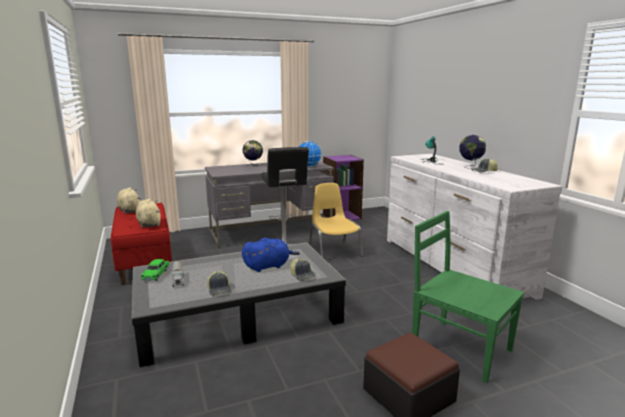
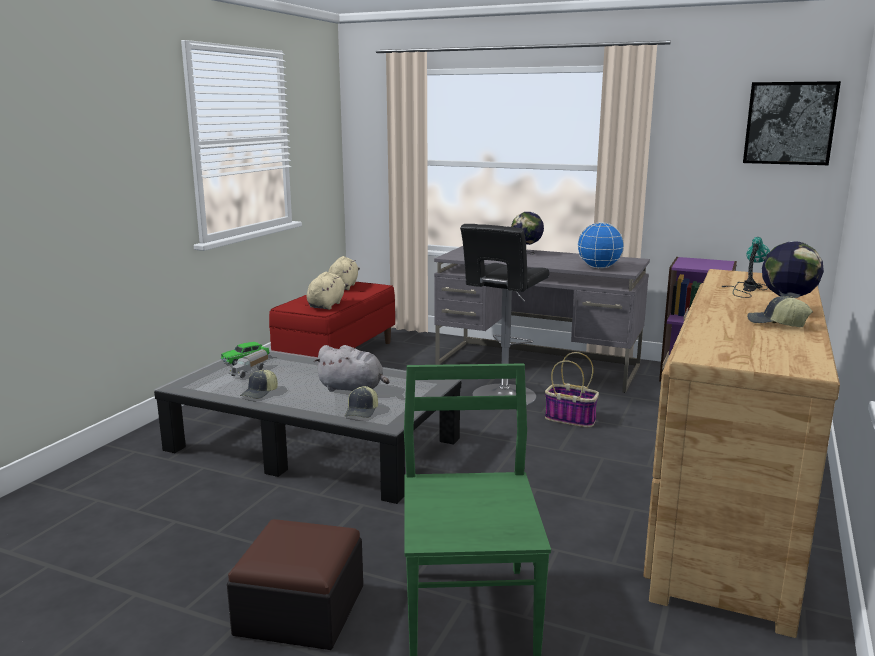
camera: 45 degrees right, 0 degrees up
(268, 266) = (353, 389): blue plush toy -> grey plush toy
(334, 251) = (571, 419): yellow chair -> basket
(365, 84) = (790, 123): none -> picture
(452, 265) = (729, 512): white dresser -> brown dresser

